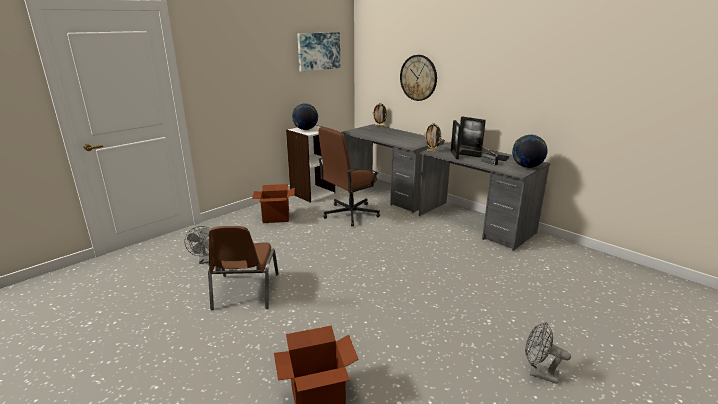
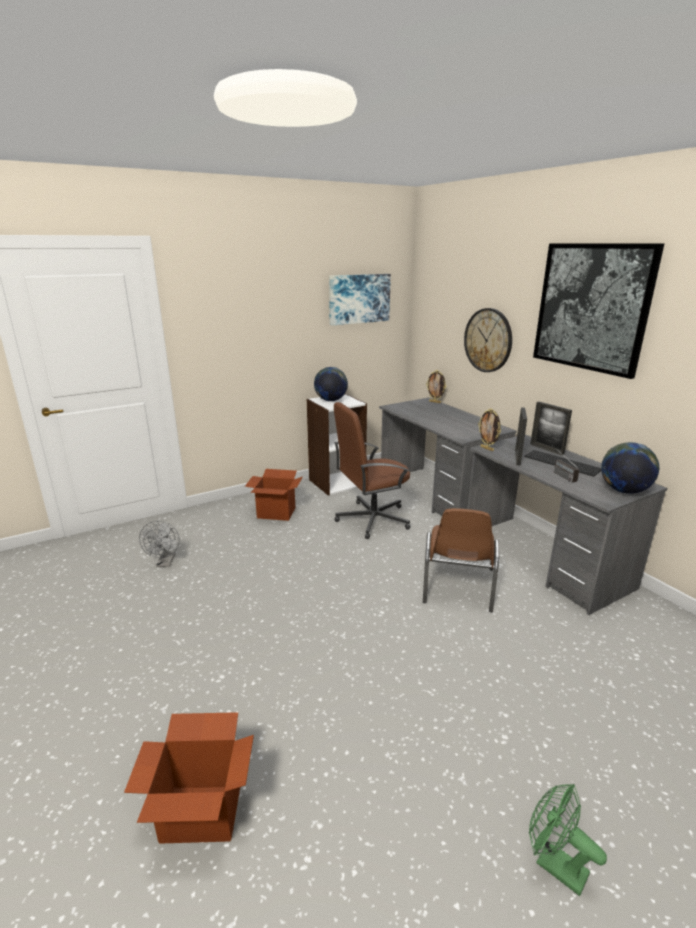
camera: 15 degrees right, 0 degrees up
(245, 292) = (189, 618): brown chair -> brown chair (457, 586)
(492, 50) = (591, 307): none -> picture
(538, 373) = (554, 864): grey fan -> green fan

